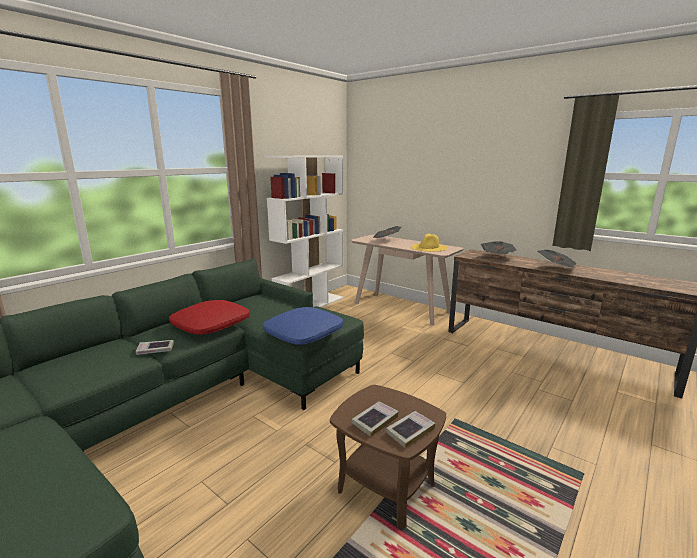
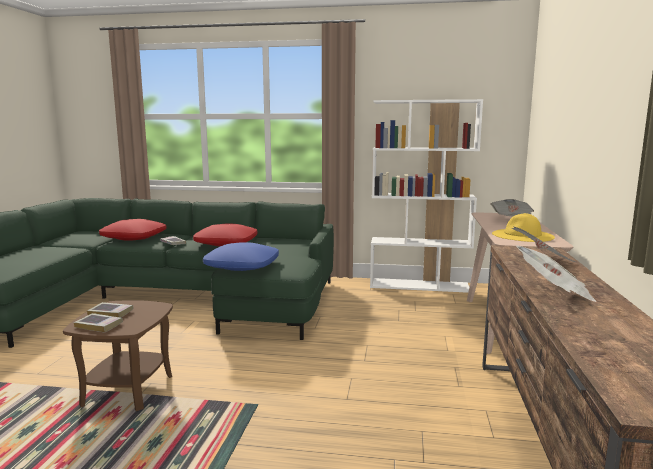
camera: 60 degrees right, 5 degrees down
(71, 369) = (134, 237): none -> red pillow

